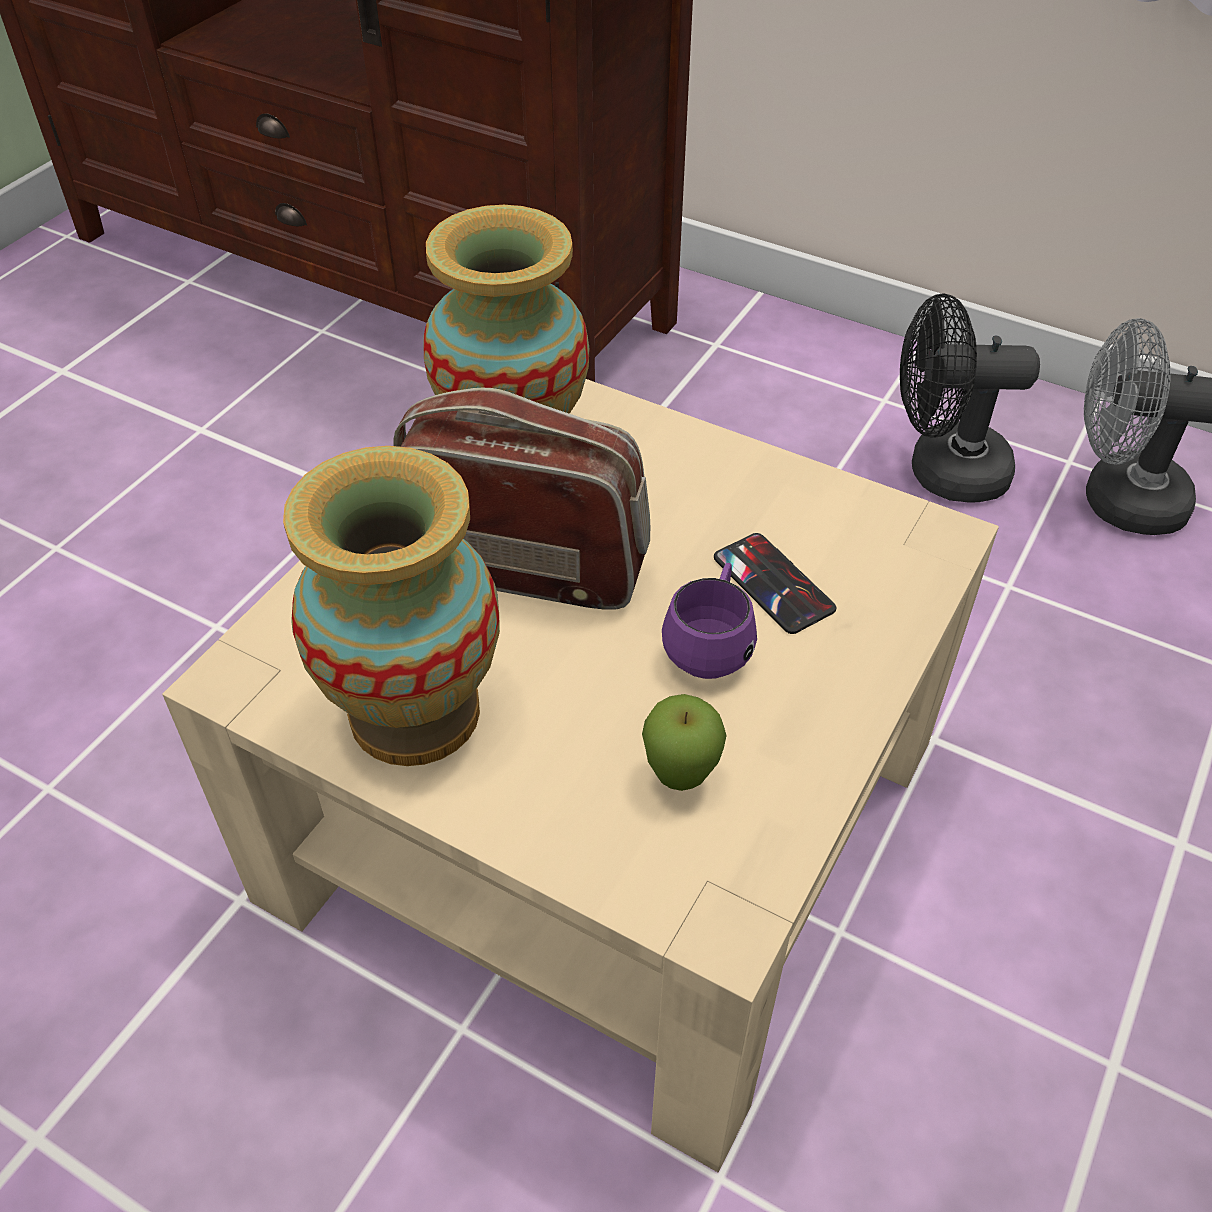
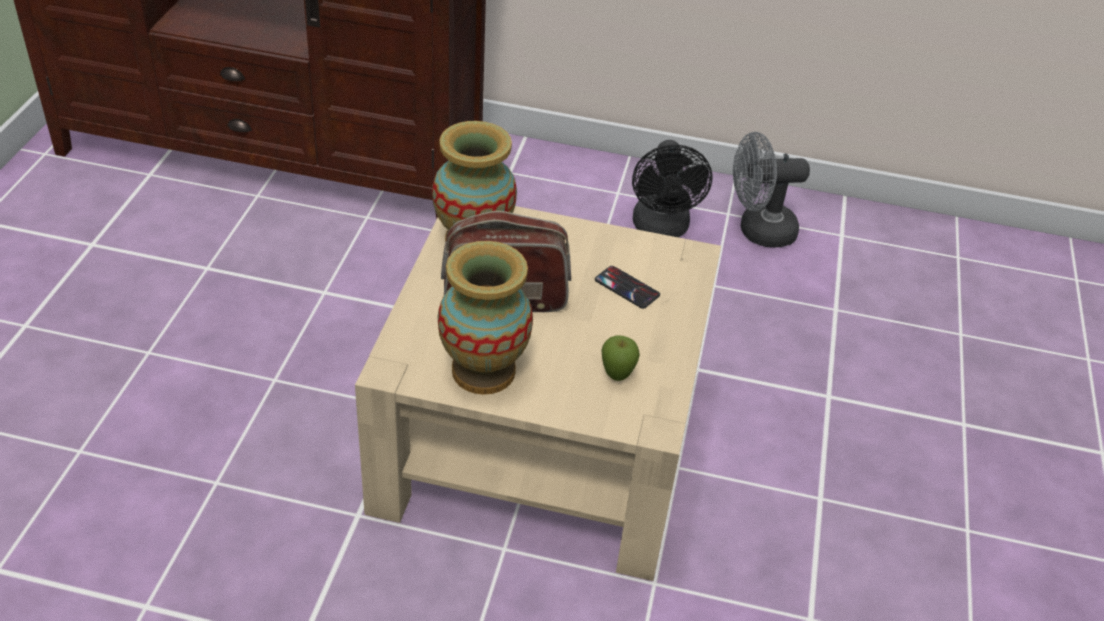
camera: 20 degrees left, 5 degrees down
(711, 645) = (608, 319): purple mug -> none
(942, 471) = (661, 229): black fan -> black fan turned 75 degrees counterclockwise

